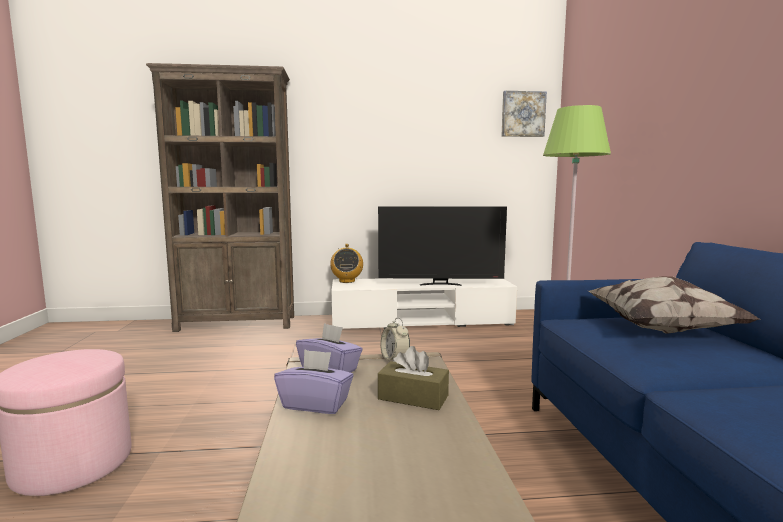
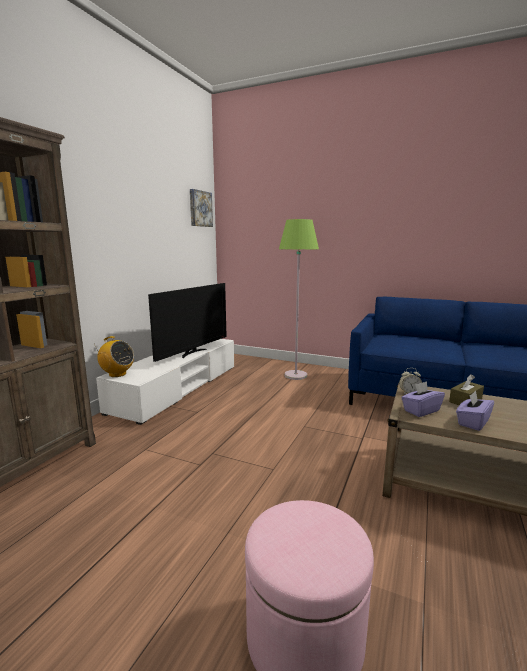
camera: 60 degrees left, 5 degrees up
(662, 329) = (403, 340): pillow -> none

